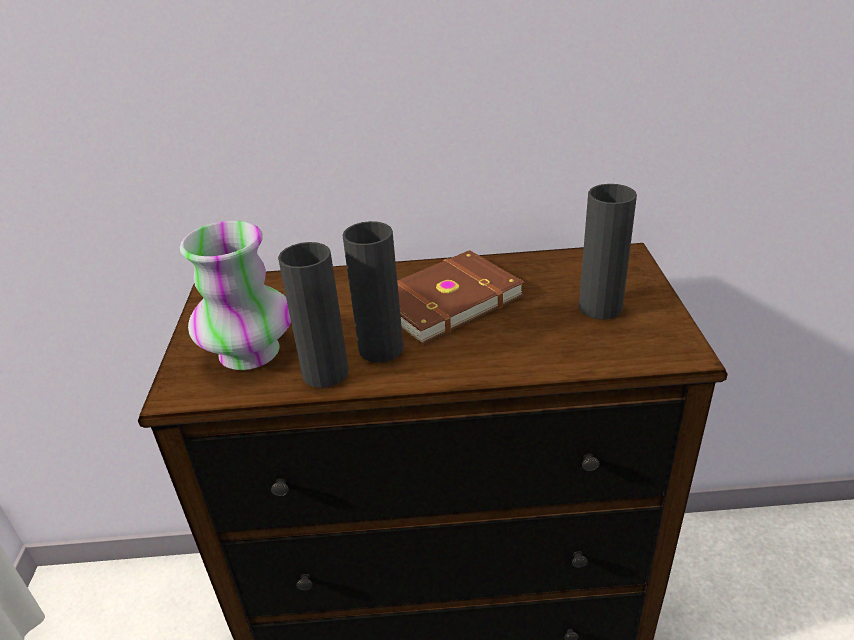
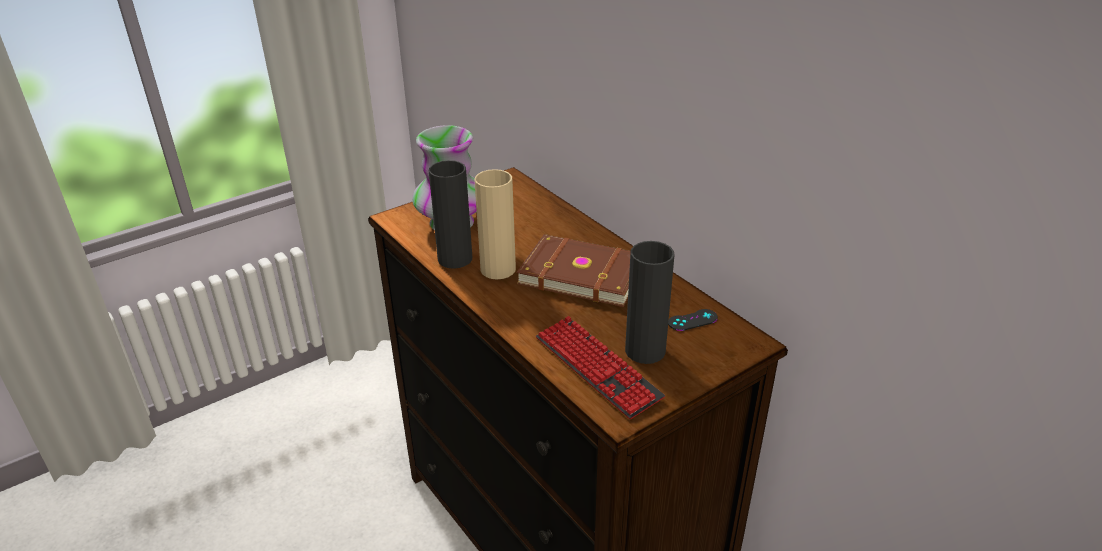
camera: 55 degrees right, 0 degrees up
(381, 349) = (498, 269): black vase -> beige vase
(575, 269) = (692, 320): none -> black game controller
(606, 342) = (597, 368): none -> keyboard

